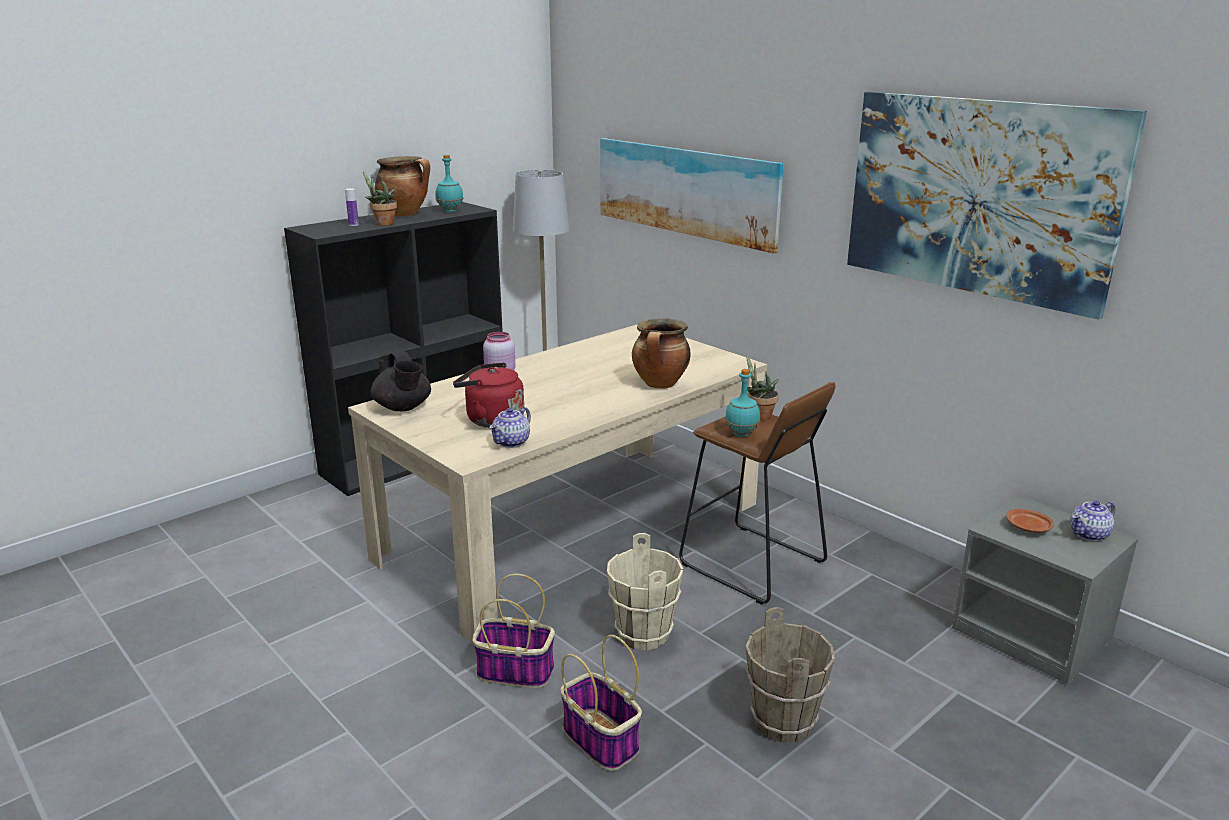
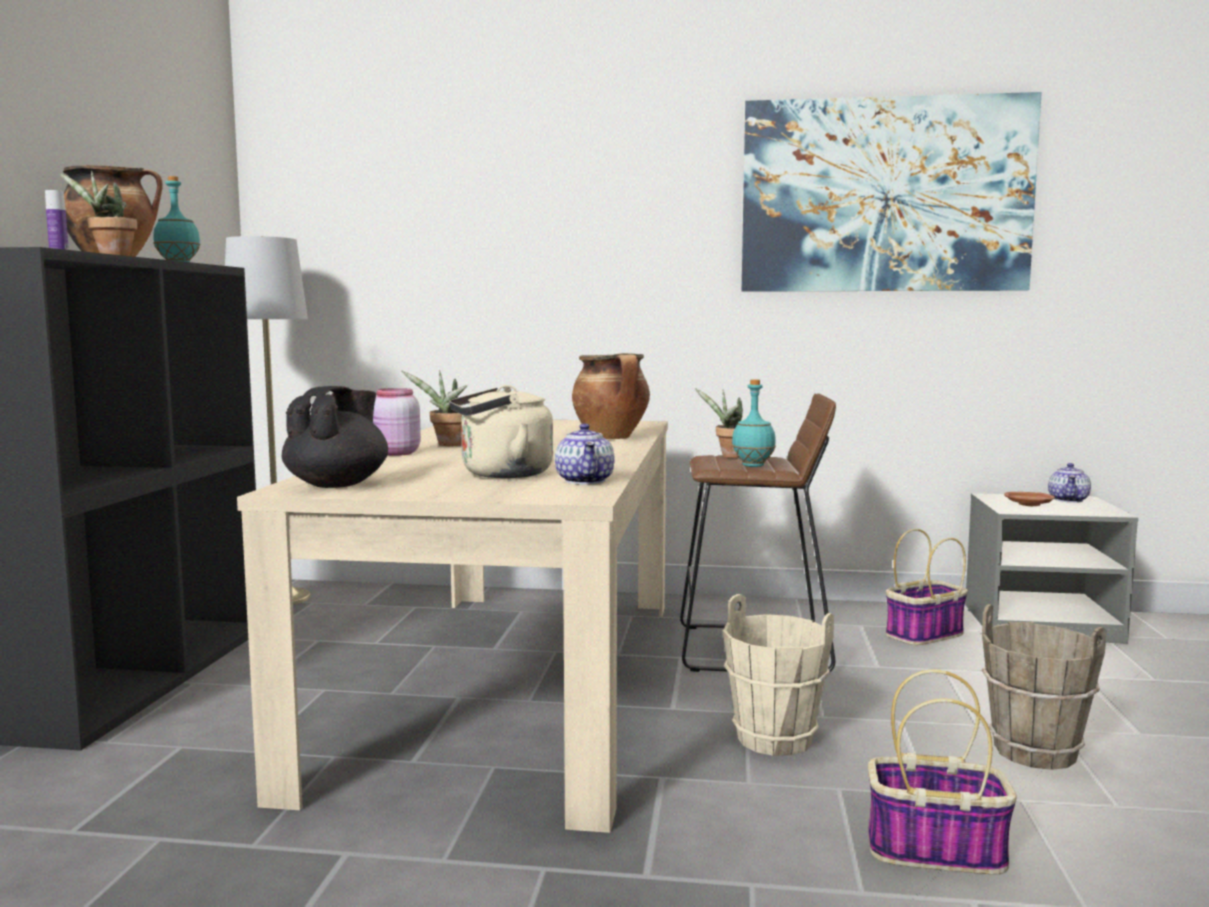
camera: 40 degrees left, 15 degrees down
(403, 408) = (338, 485): black teapot -> black teapot turned 90 degrees counterclockwise
(491, 420) = (501, 474): red kettle -> beige kettle
(513, 671) = (710, 835): basket -> basket (924, 635)
(547, 369) = (447, 445): none -> potted plant
(686, 190) = (492, 246): picture -> none

